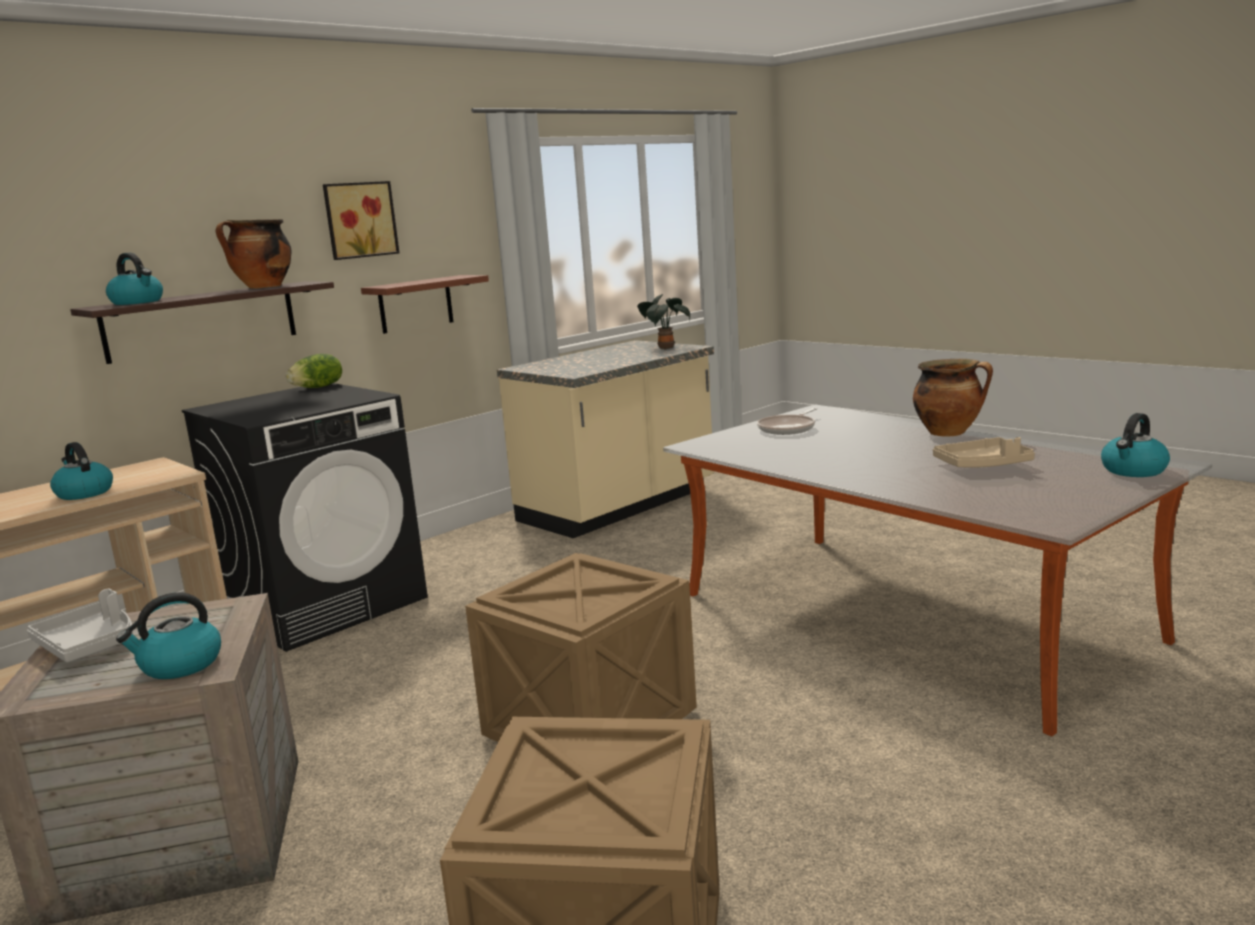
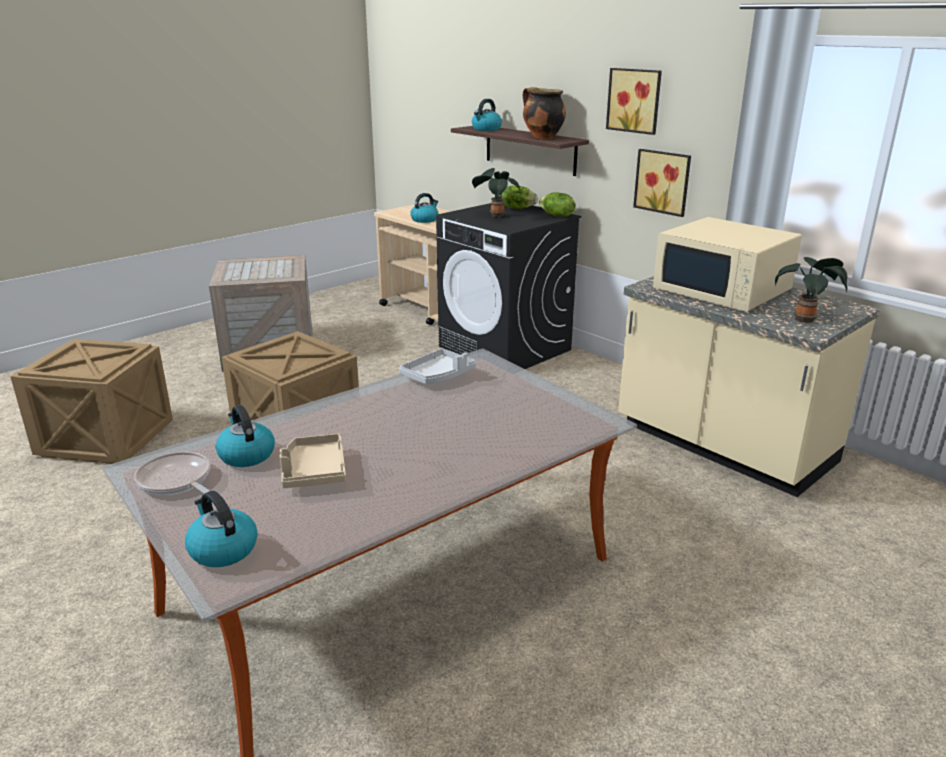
camera: 90 degrees right, 10 degrees up
(89, 645) = (272, 262): grey tray -> grey tray (438, 376)
(180, 665) = (233, 277): kettle -> kettle (246, 455)
(252, 401) = (517, 208): none -> lettuce
(290, 405) = (495, 216): none -> potted plant
(415, 304) = (663, 181): shelf -> picture
(590, 361) = (722, 290): none -> beige microwave
(788, 428) = (518, 399): frying pan -> frying pan (177, 481)
(949, 433) = (450, 478): cooking pot -> none

